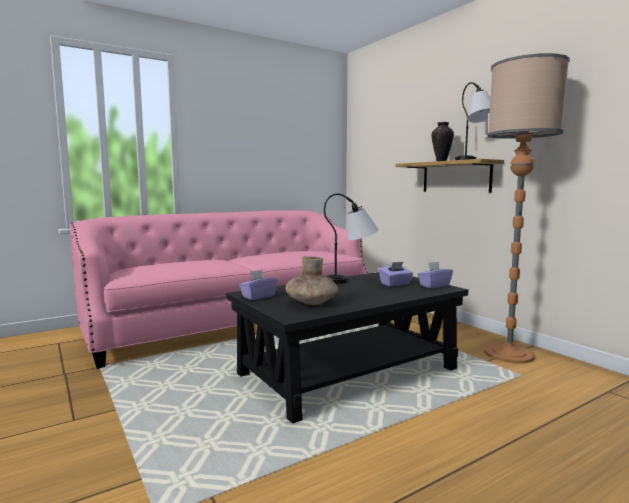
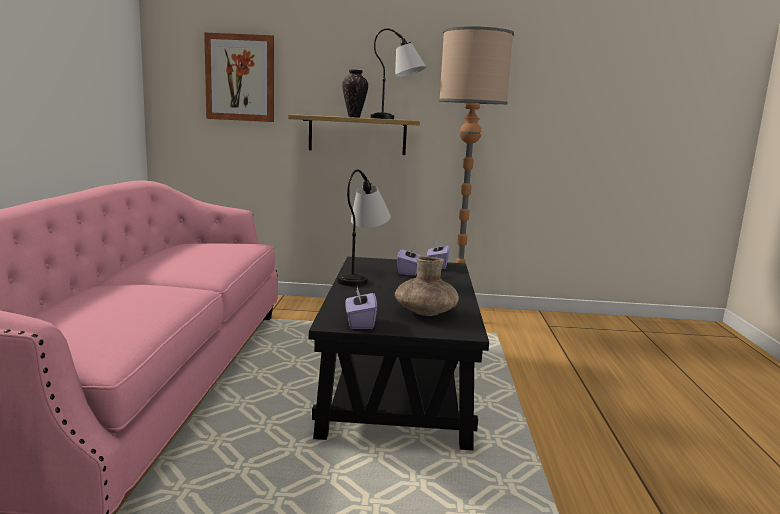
camera: 55 degrees left, 5 degrees up
(388, 142) = (240, 78): none -> picture

